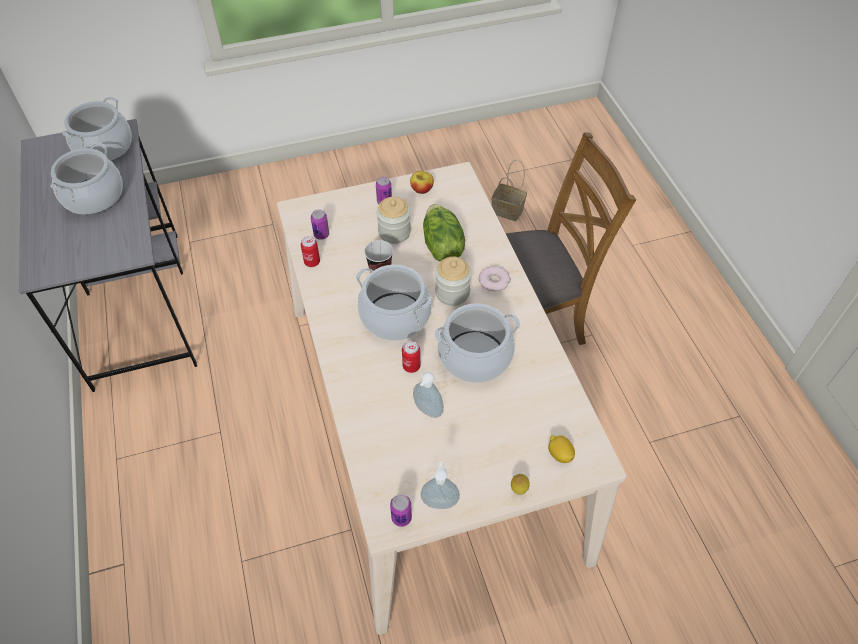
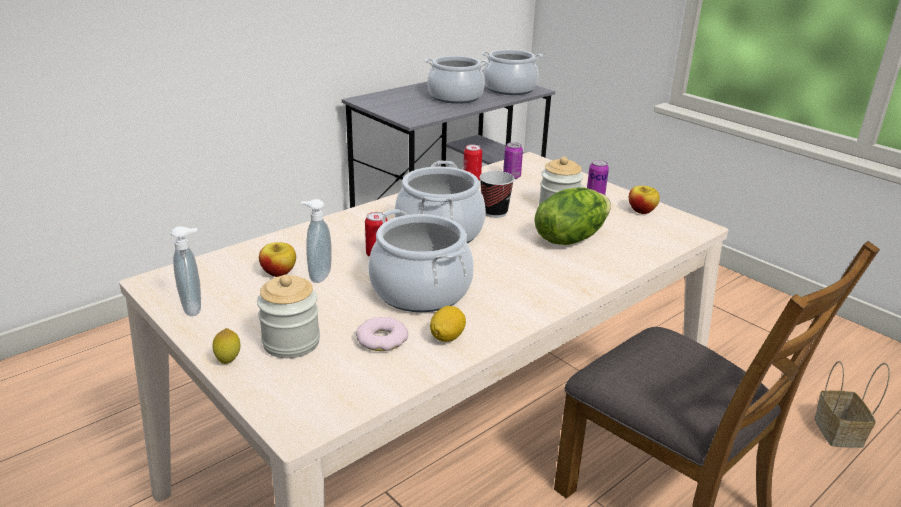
camera: 65 degrees right, 25 degrees down
(401, 517) = (167, 289): can -> none
(409, 436) = (279, 272): none -> apple
(452, 293) = (506, 258): jar -> jar (291, 342)
(494, 281) = (553, 281): donut -> donut (382, 339)
(559, 454) = (300, 385): lemon -> lemon (447, 337)

